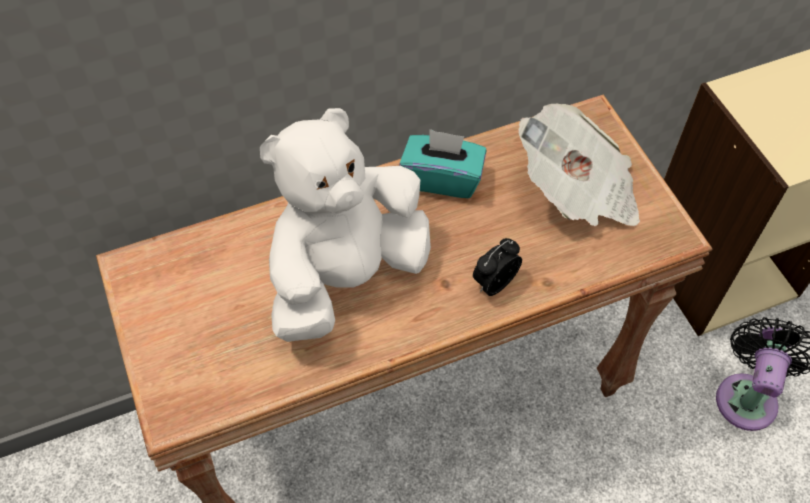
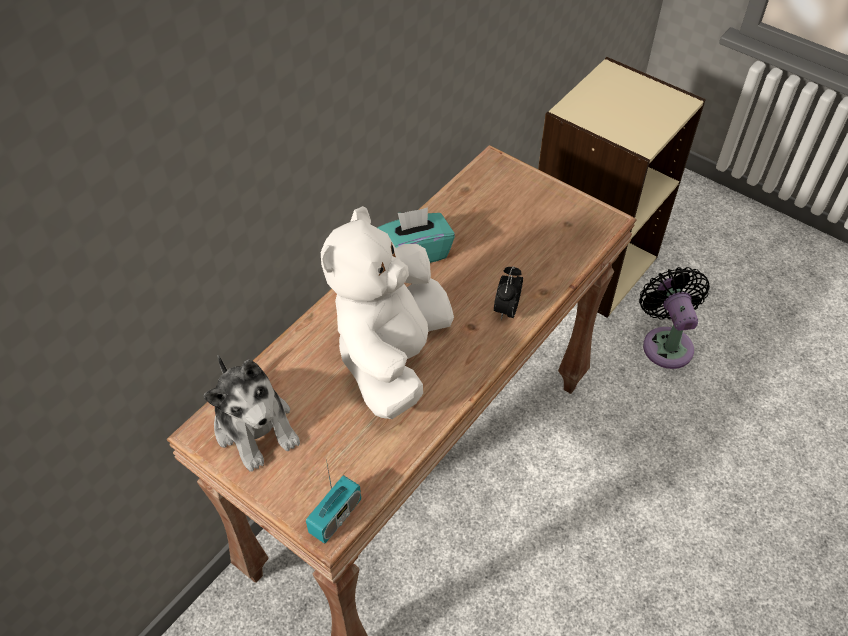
camera: 30 degrees left, 5 degrees down
(175, 283) = (255, 426): none -> plush toy
(185, 409) = (335, 516): none -> radio
(577, 191) = (519, 219): newspaper -> none

